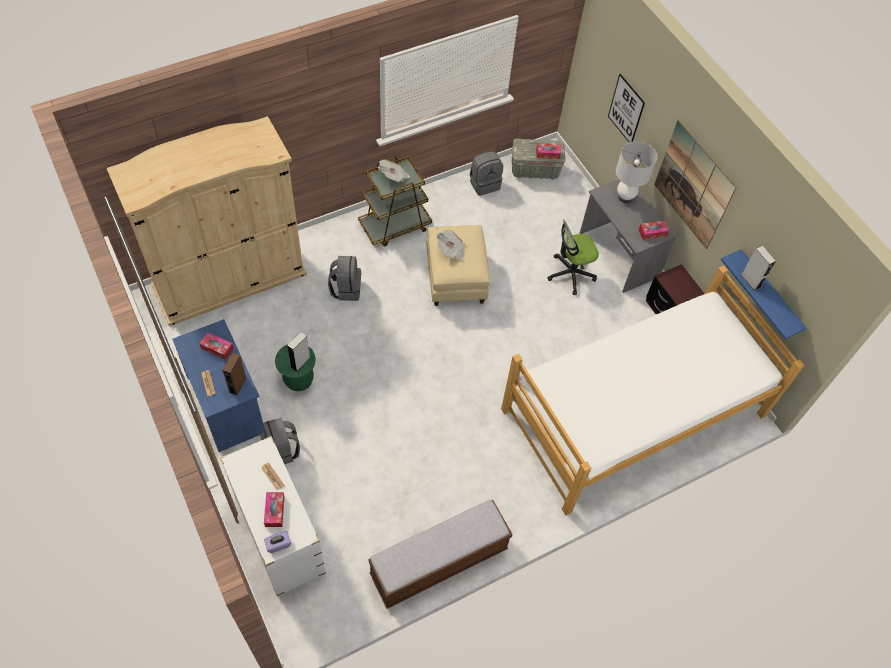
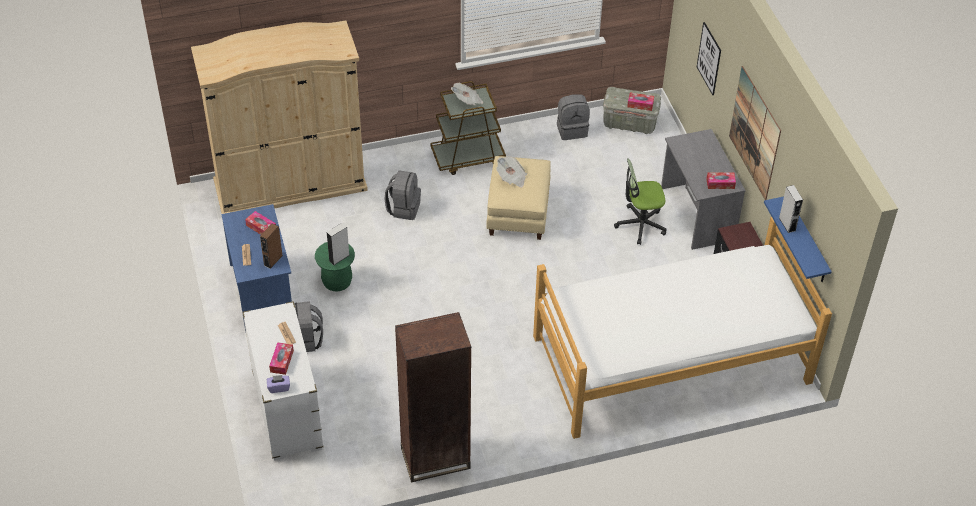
camera: 15 degrees right, 10 degrees down
(438, 562) = (435, 458): bench -> brown bookcase
(625, 197) = (701, 148): white table lamp -> none

